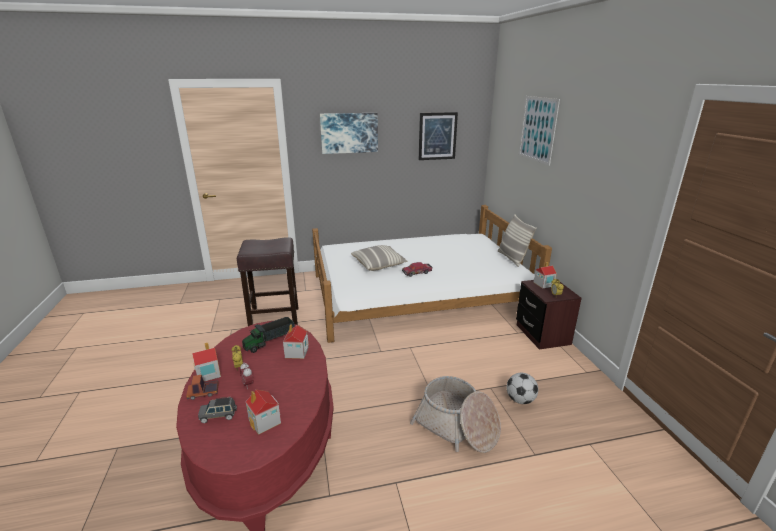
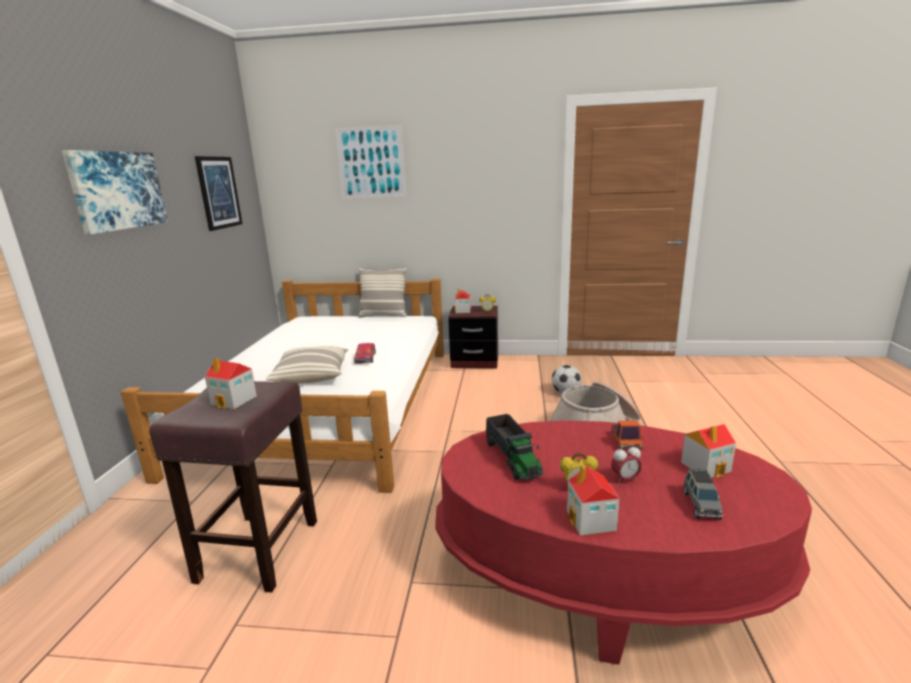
camera: 70 degrees left, 5 degrees down
(203, 393) = (645, 523): toy truck -> toy truck (626, 442)
(296, 352) = (550, 438): toy house -> toy house (234, 400)

